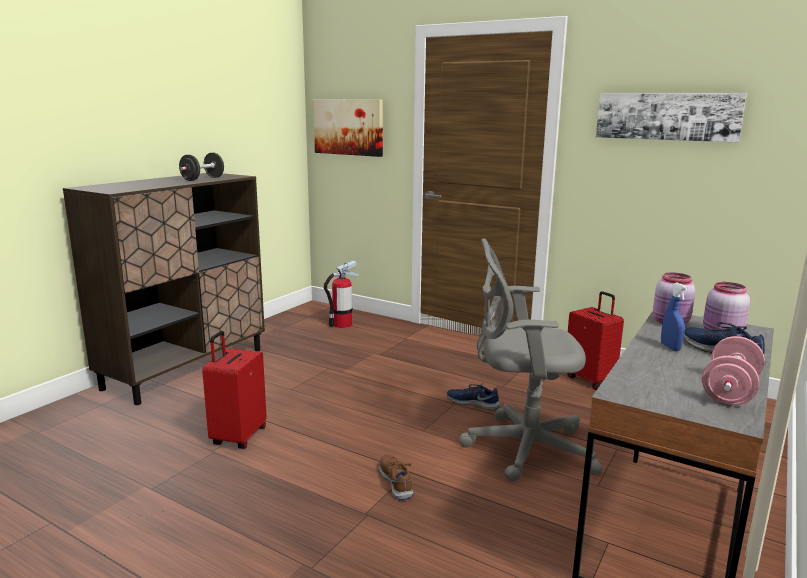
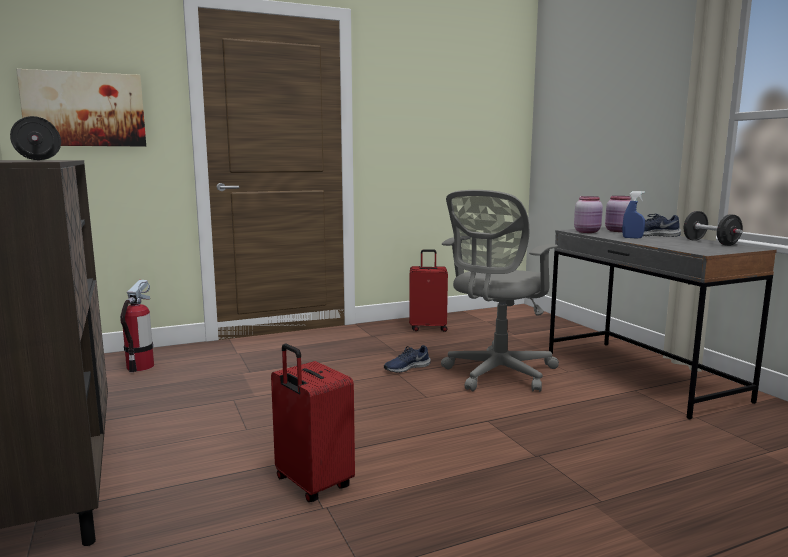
camera: 55 degrees left, 5 degrees down
(396, 481) = (497, 429): brown shoe -> none
(667, 116) = (435, 102): picture -> none
(729, 391) = (710, 242): pink dumbbell -> black dumbbell

